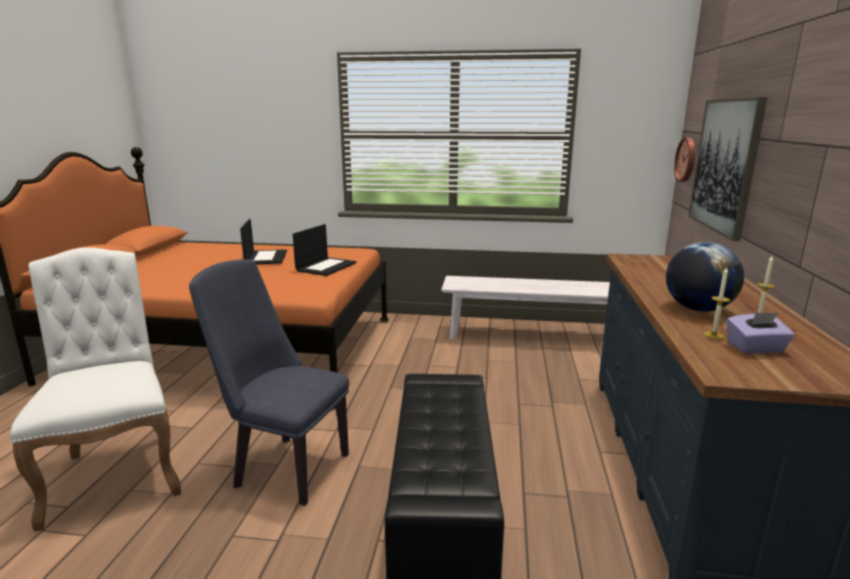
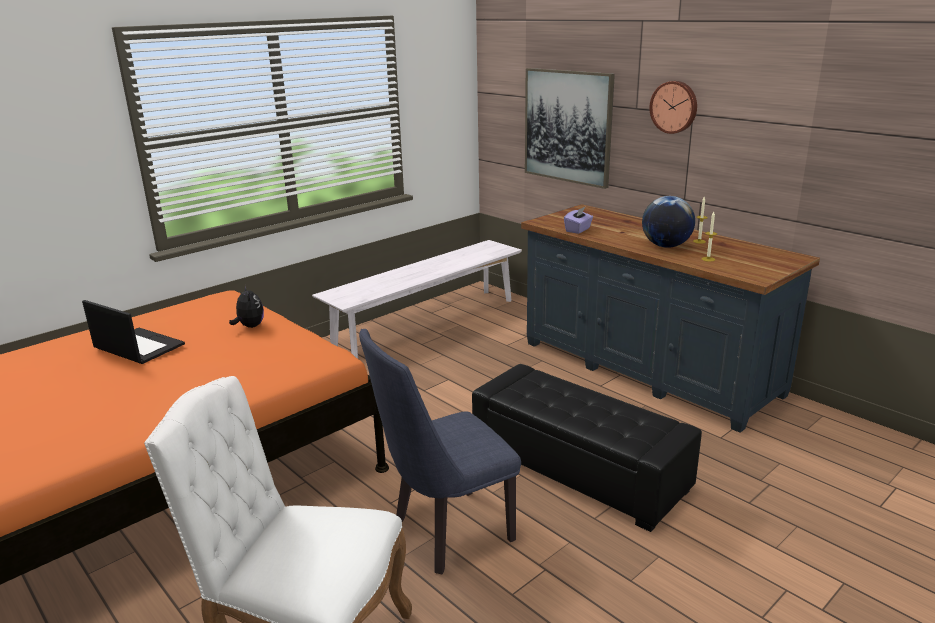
camera: 50 degrees left, 5 degrees up
(326, 266) = (250, 326): laptop -> plush toy
(687, 160) = (499, 120): wall clock -> wall clock (674, 107)
(755, 348) = (735, 259): purple tissue box -> purple tissue box (578, 230)

